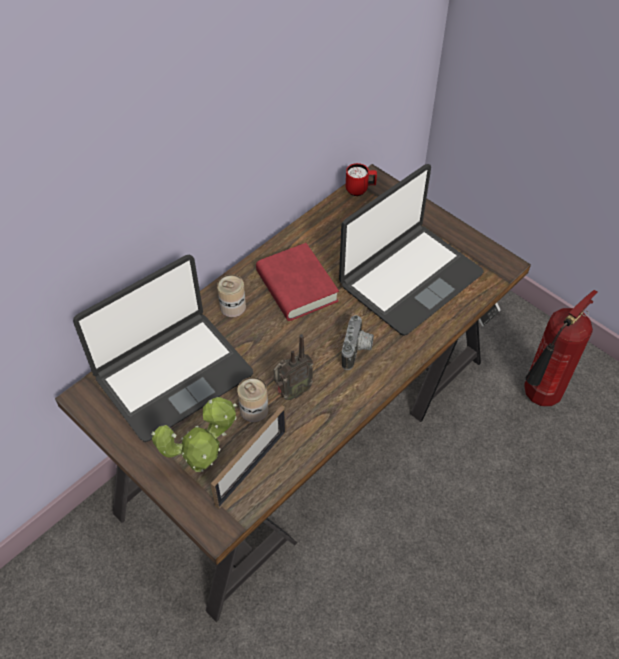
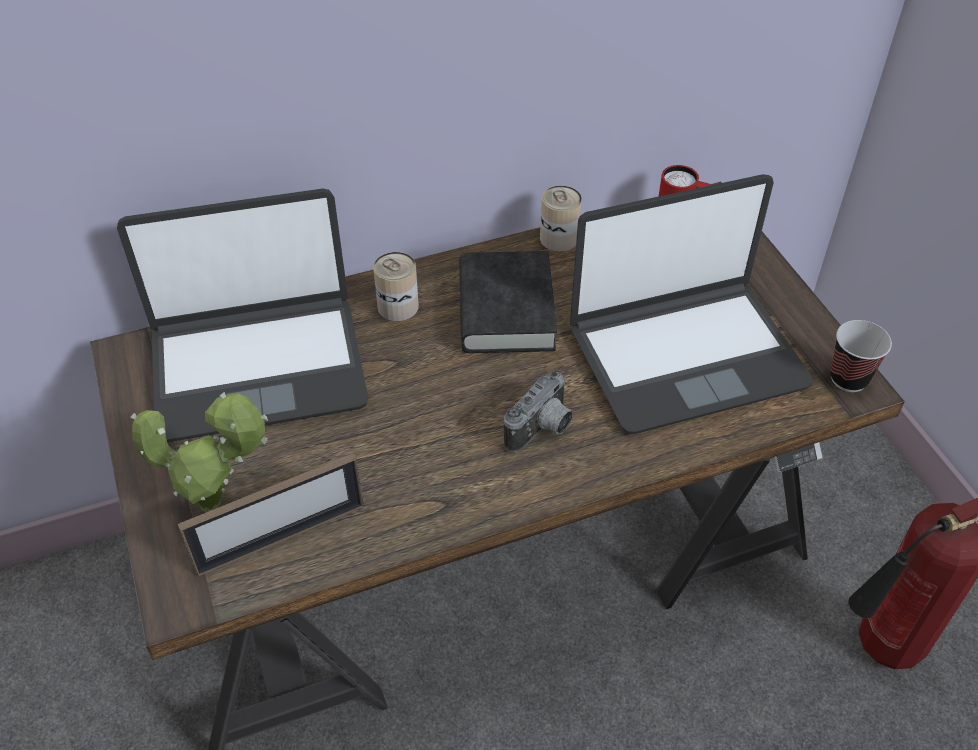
camera: 25 degrees right, 5 degrees down
(254, 410) = (338, 456): can -> can (559, 238)
(292, 392) = (408, 453): radio -> none
(296, 287) = (506, 310): red book -> black book
(498, 261) = (848, 378): none -> cup

